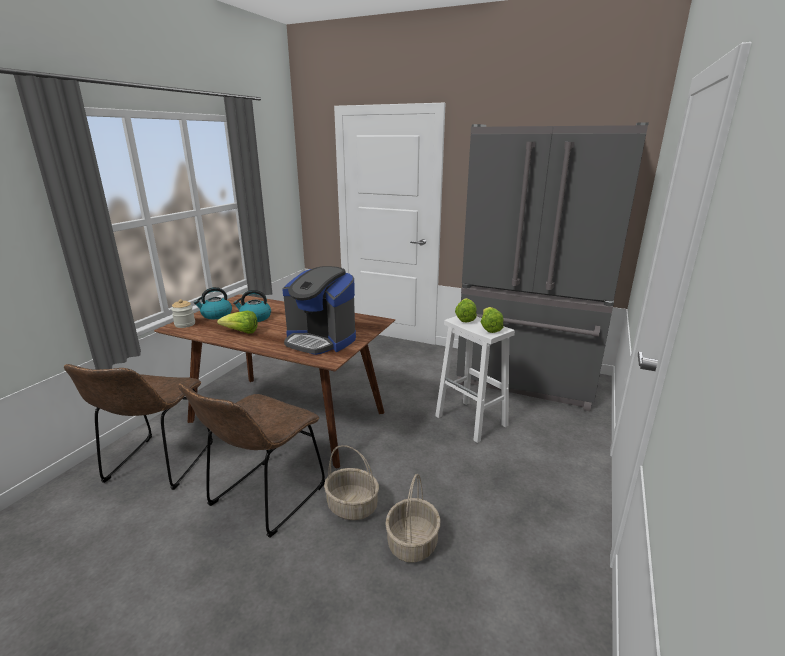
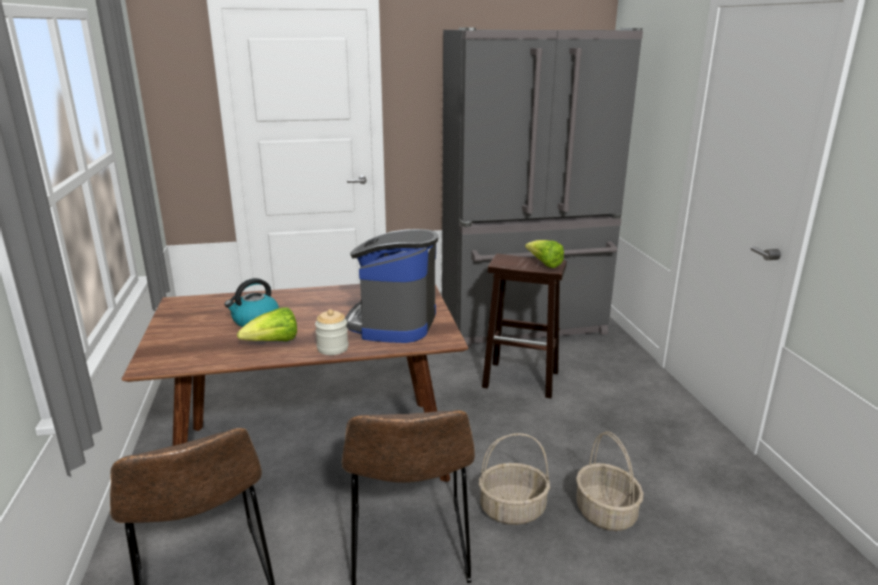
camera: 35 degrees left, 0 degrees up
(185, 324) = (161, 357): jar -> jar (332, 348)
(216, 315) = (187, 332): kettle -> none
(320, 340) = (393, 323): coffee machine -> coffee machine turned 105 degrees clockwise
(465, 318) = (505, 260): lettuce -> none
(472, 421) = (522, 379): white stool -> brown stool

